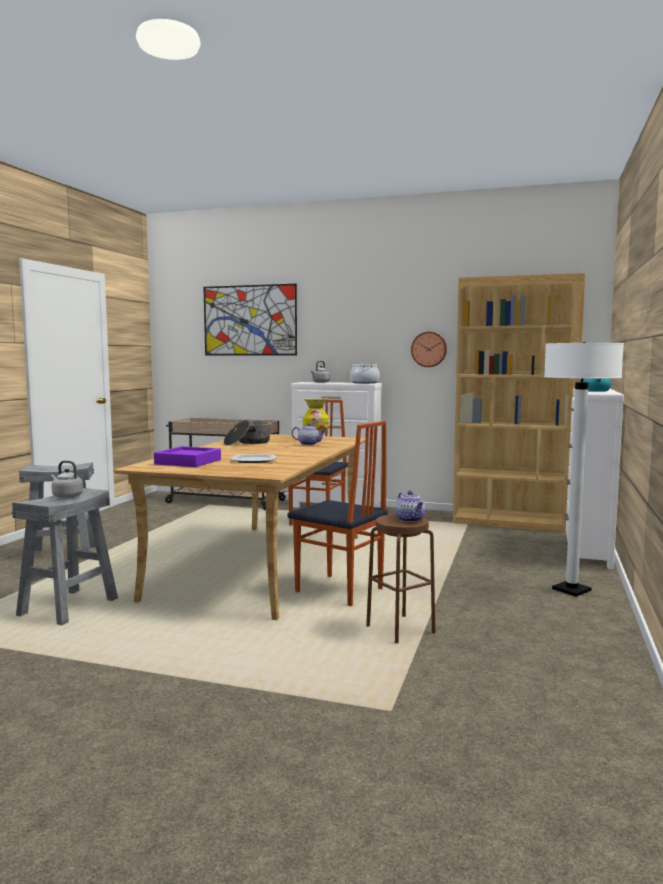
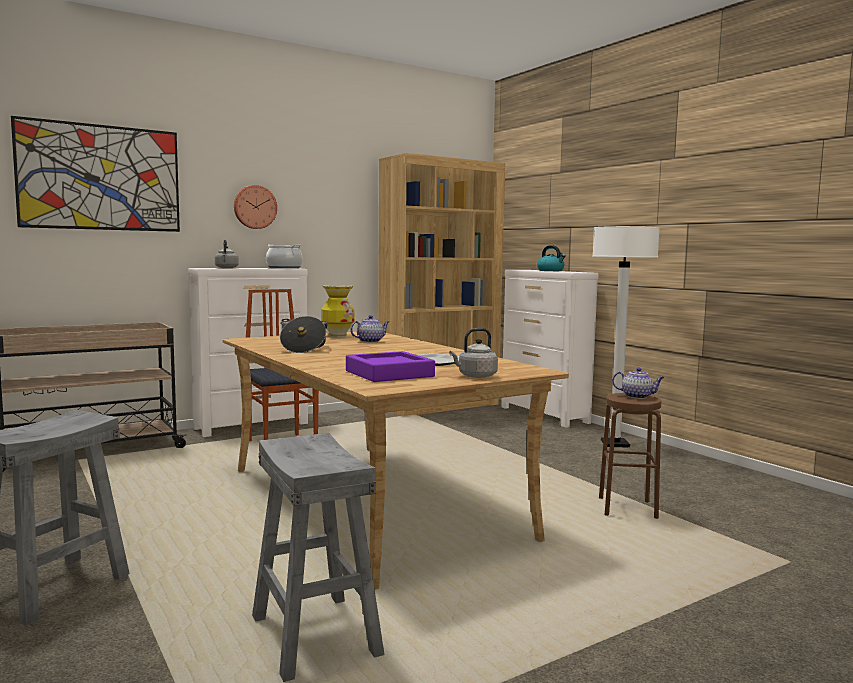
camera: 50 degrees left, 0 degrees up
(66, 496) = (307, 452): grey kettle -> grey kettle (475, 376)
(339, 591) = (504, 498): chair -> none
(429, 349) = (343, 229): wall clock -> wall clock (254, 207)

